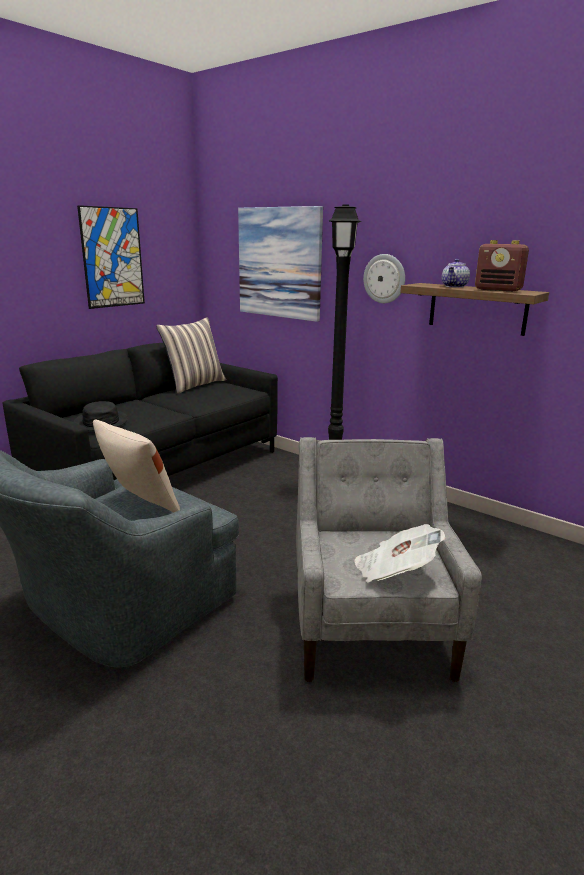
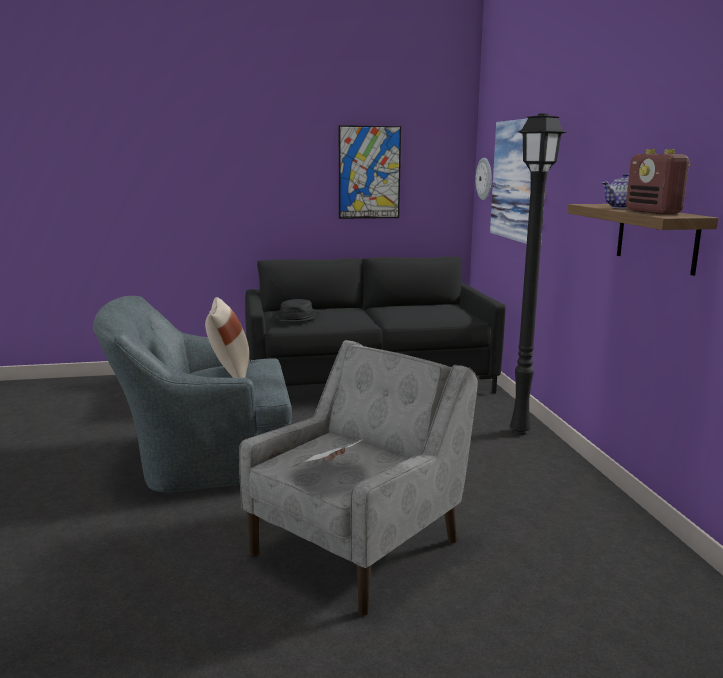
camera: 40 degrees right, 5 degrees down
(194, 385) = (426, 304): pillow -> none
(384, 278) = (587, 198): wall clock -> wall clock (484, 179)

